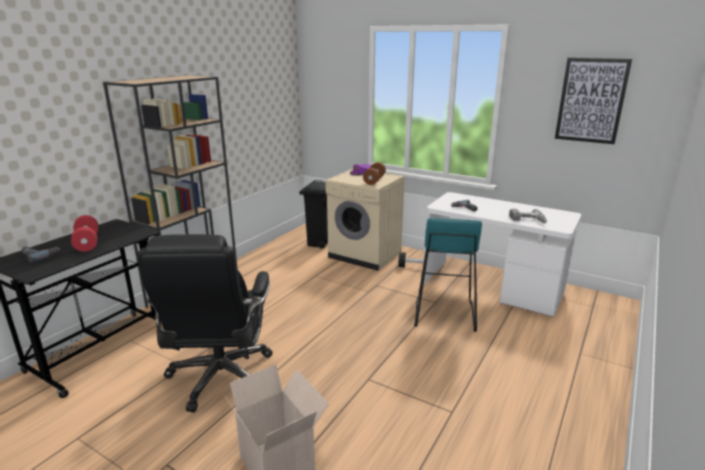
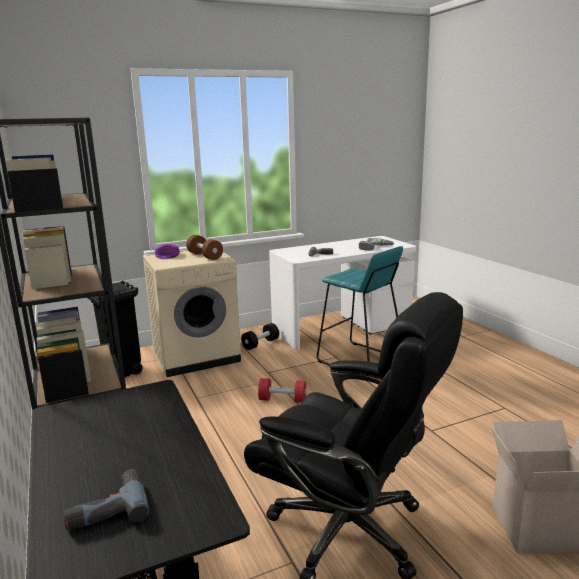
camera: 55 degrees left, 5 degrees down
(87, 242) = (121, 446): red dumbbell -> red dumbbell (282, 400)
(591, 100) = (365, 138): picture -> none

